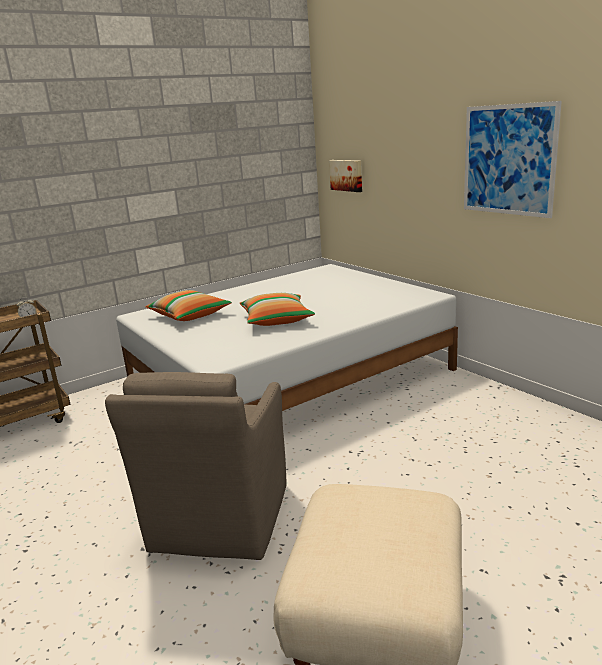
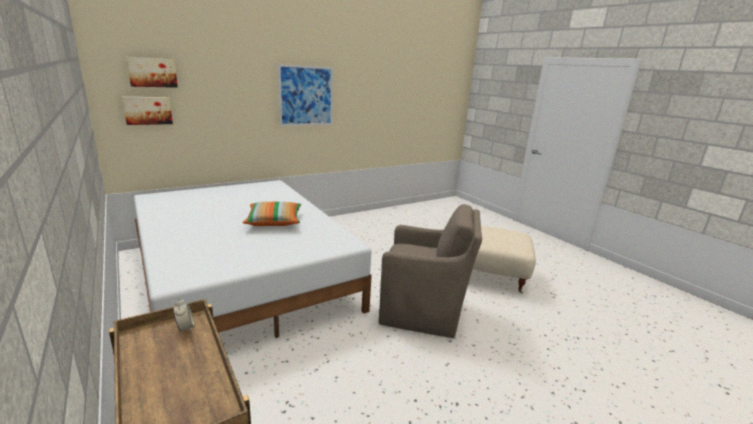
camera: 90 degrees left, 0 degrees up
(189, 315) = (217, 253): pillow -> none
(351, 132) = (152, 72): none -> picture

